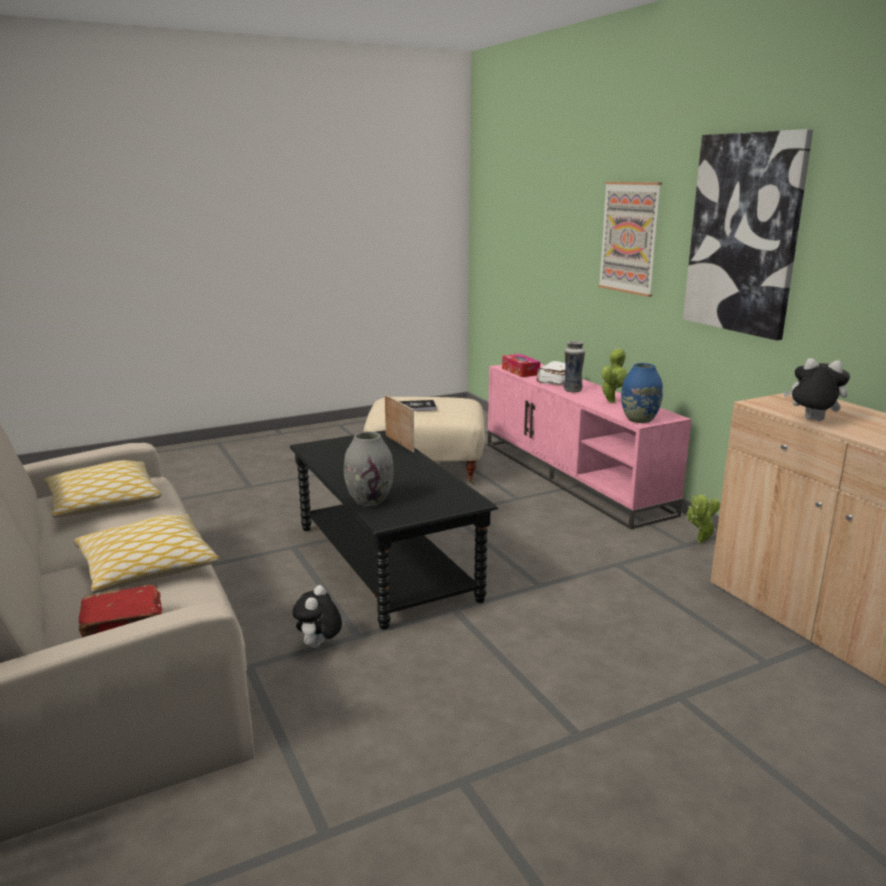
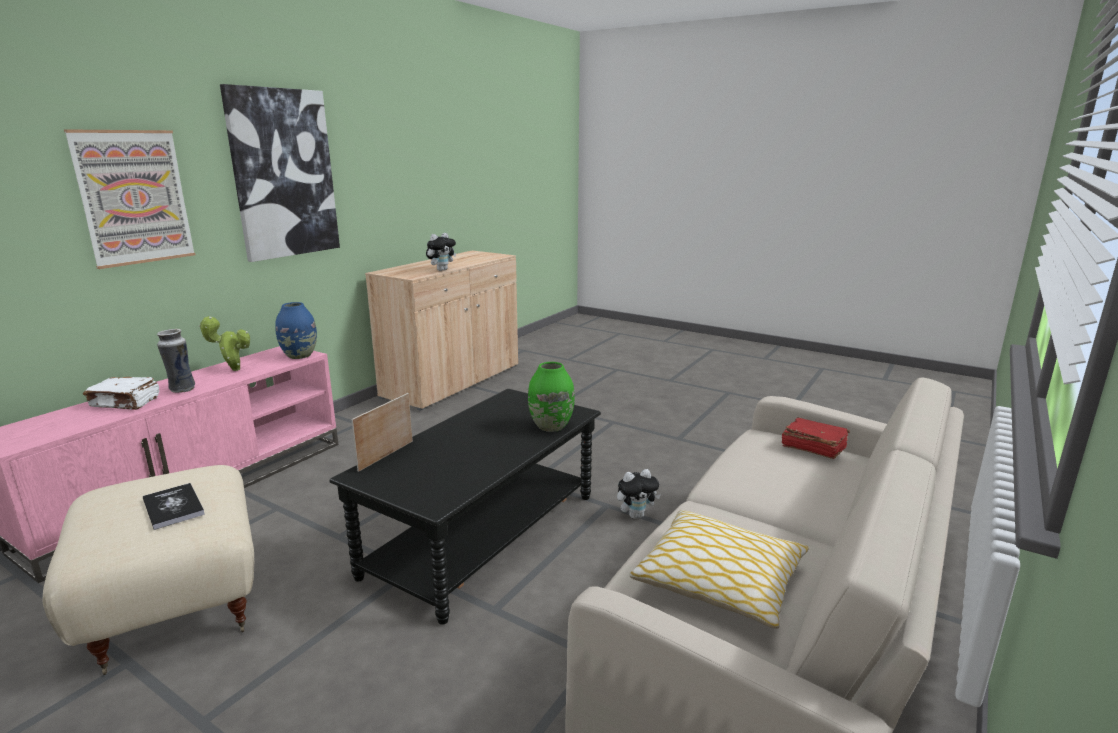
camera: 120 degrees left, 0 degrees up
(147, 567) = (758, 479): pillow -> none
(369, 500) = (550, 426): grey vase -> green vase
(520, 371) = (58, 430): tissue box -> none
(699, 542) = (351, 420): potted plant -> none
(812, 420) = (442, 270): plush toy -> plush toy turned 135 degrees counterclockwise

